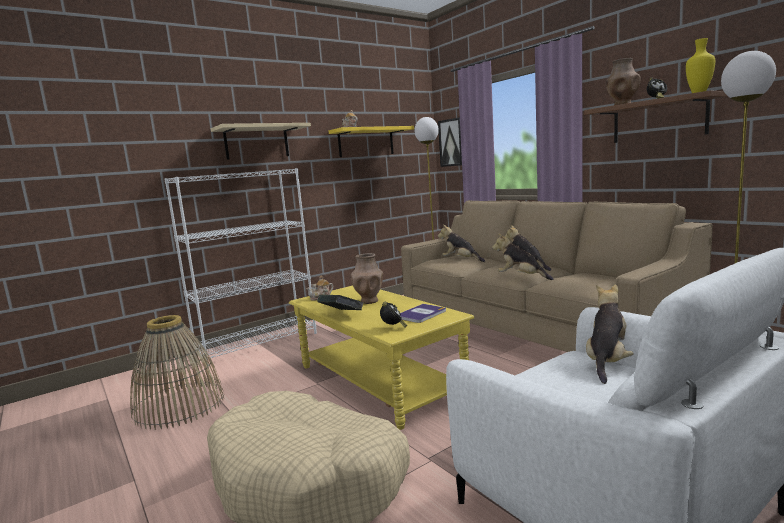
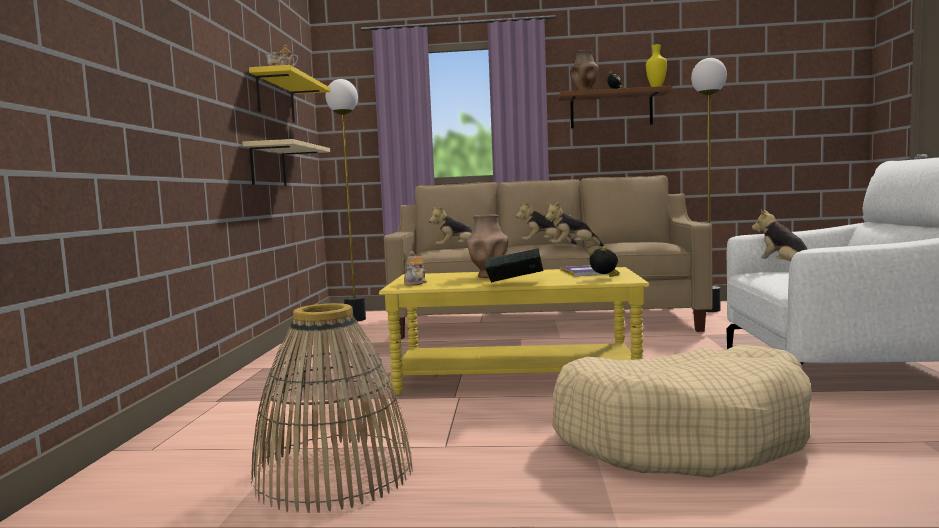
camera: 50 degrees left, 5 degrees down
(256, 142) = (190, 57): beige shelf -> beige shelf (268, 165)
(258, 343) = (230, 401): white bookcase -> none
(451, 142) = (349, 120): picture -> none

